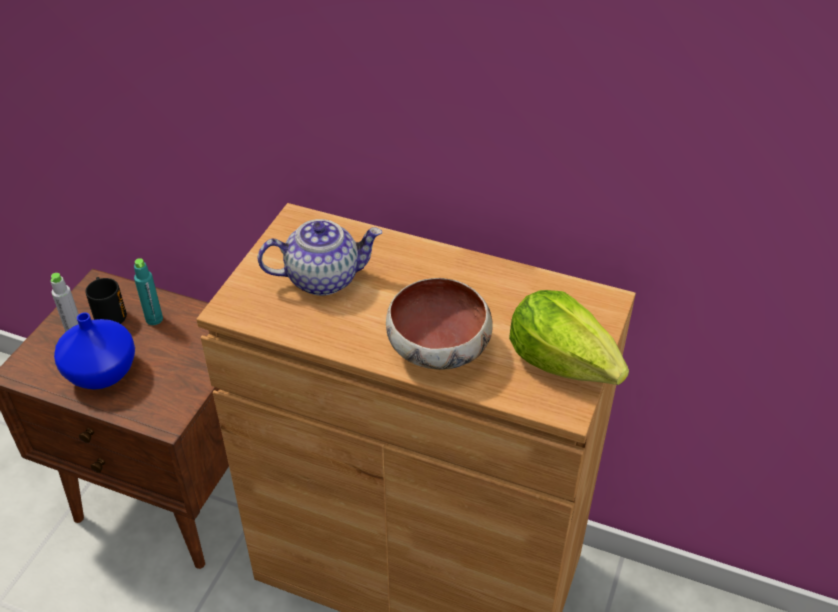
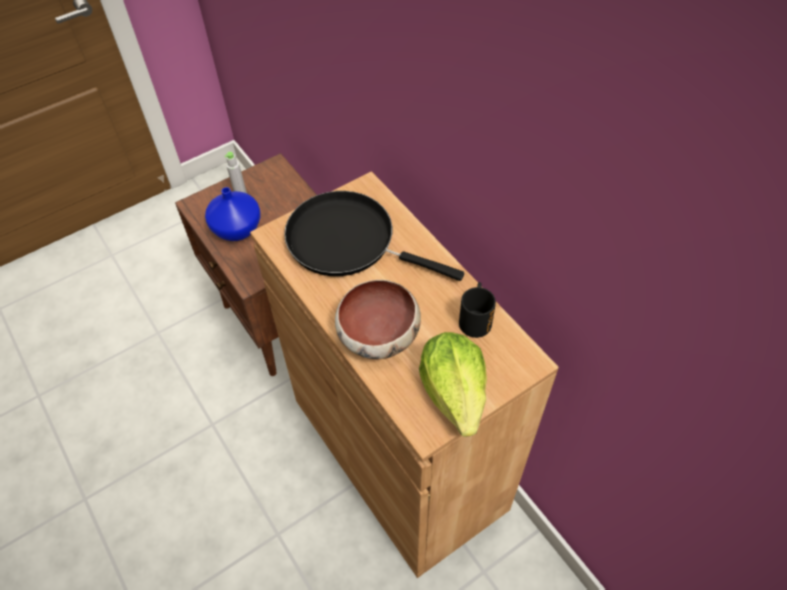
camera: 35 degrees right, 10 degrees up
(108, 312) = (268, 189): black mug -> black mug (475, 317)
(154, 319) = (291, 207): turquoise bottle -> none
(323, 278) = (348, 241): teapot -> black frying pan

